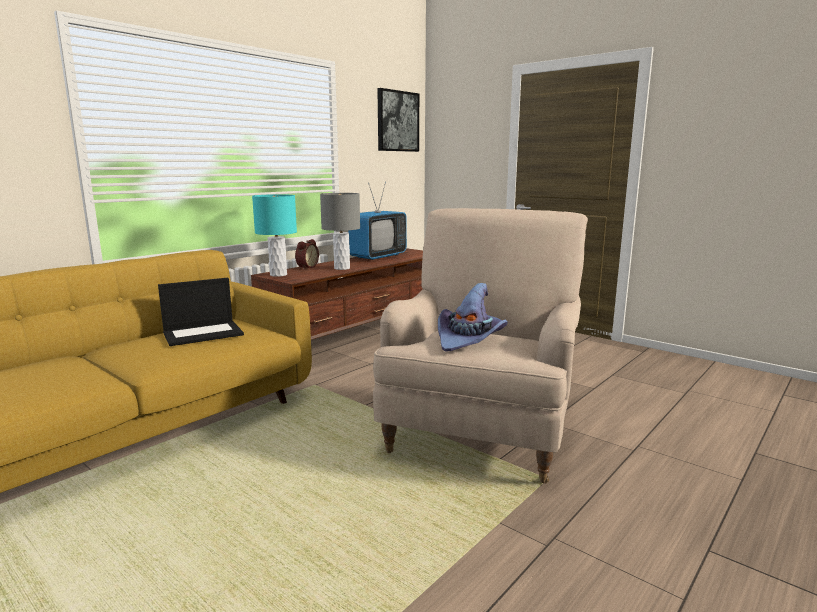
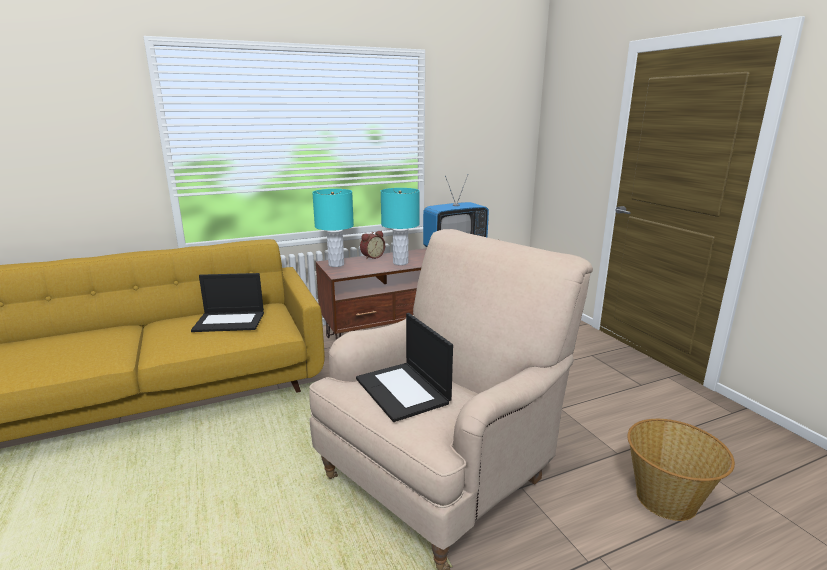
camera: 25 degrees right, 5 degrees up
(342, 268) = (400, 263): grey table lamp -> turquoise table lamp
(397, 121) = (503, 105): picture -> none
(469, 339) = (403, 391): purple hat -> laptop
(649, 406) = (667, 500): none -> basket

